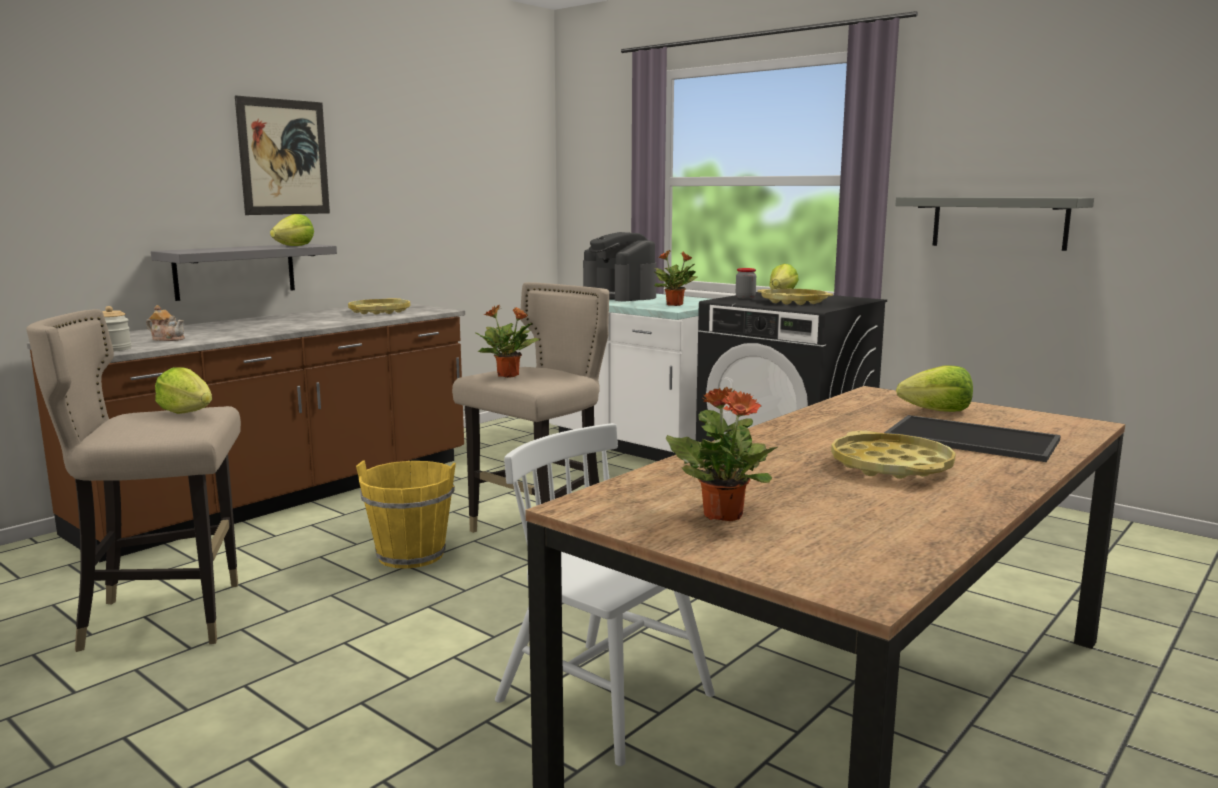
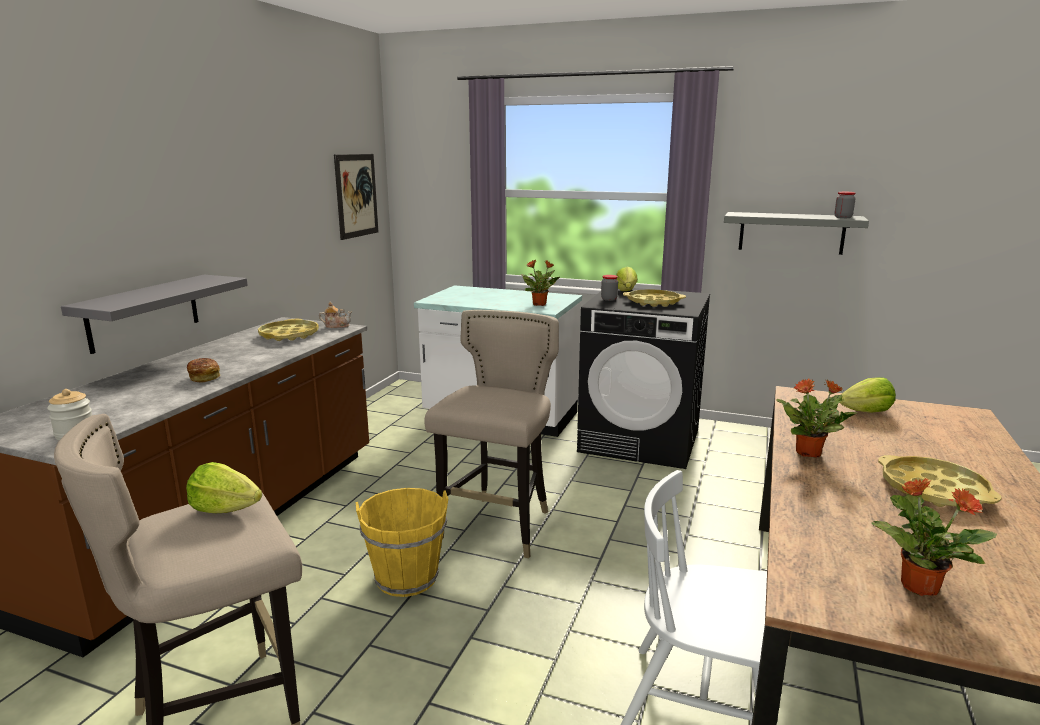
camera: 20 degrees left, 5 degrees up
(168, 339) = (118, 406): teapot -> teapot (336, 326)
(261, 329) = (204, 377): none -> bread
(284, 157) = (178, 190): picture -> picture (356, 195)
(294, 246) = (207, 283): lettuce -> none
(509, 375) = (478, 403): potted plant -> potted plant (809, 453)
(619, 296) = (478, 295): coffee machine -> none
(968, 439) = (932, 445): tray -> none
(1052, 197) = (843, 217): none -> jar

